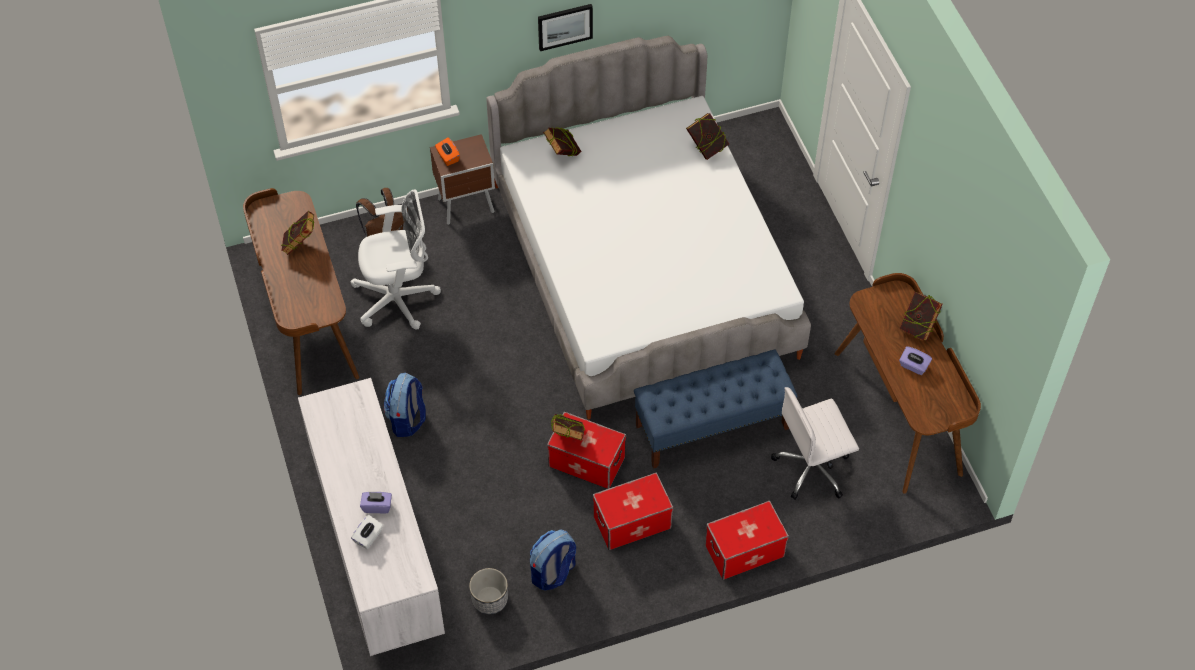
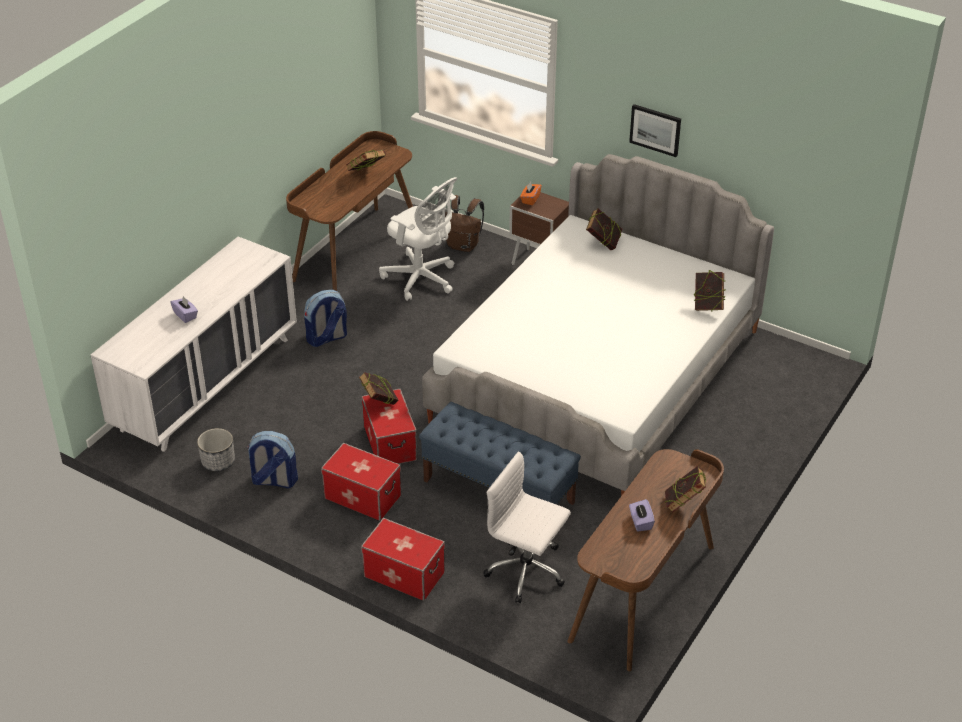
camera: 50 degrees right, 15 degrees down
(368, 537) = (156, 325): white tissue box -> none

